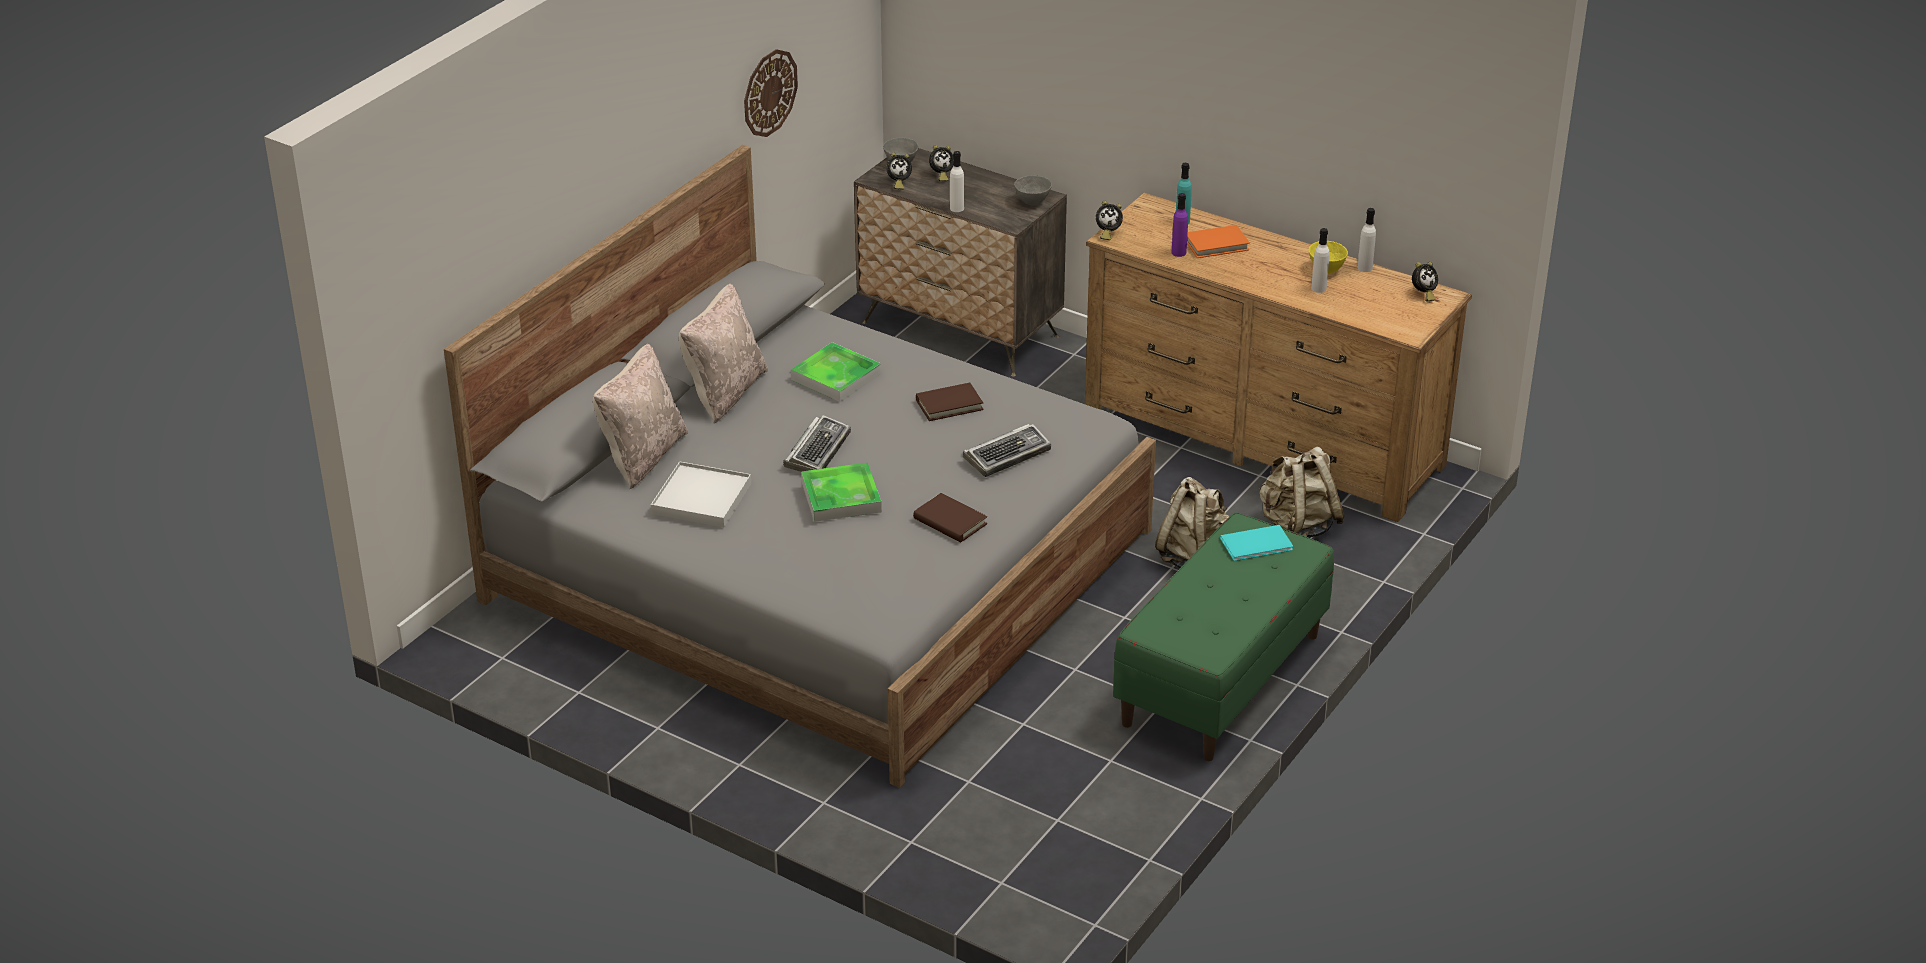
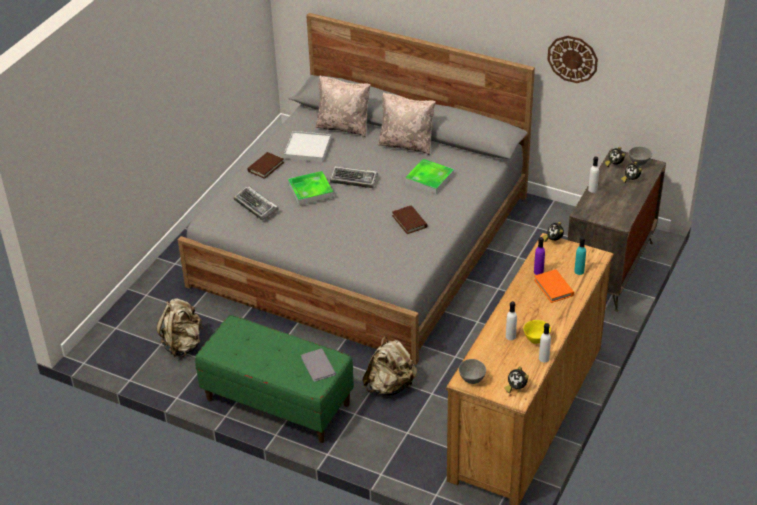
camera: 85 degrees right, 5 degrees up
(950, 521) = (296, 231): brown book -> brown book (265, 167)
(1007, 455) = (362, 246): keyboard -> keyboard (256, 206)
(1032, 202) = (611, 219): grey bowl -> grey bowl (471, 380)
(1258, 544) = (317, 366): turquoise book -> grey book
(1297, 526) = (432, 431): beige backpack -> beige backpack (183, 344)

